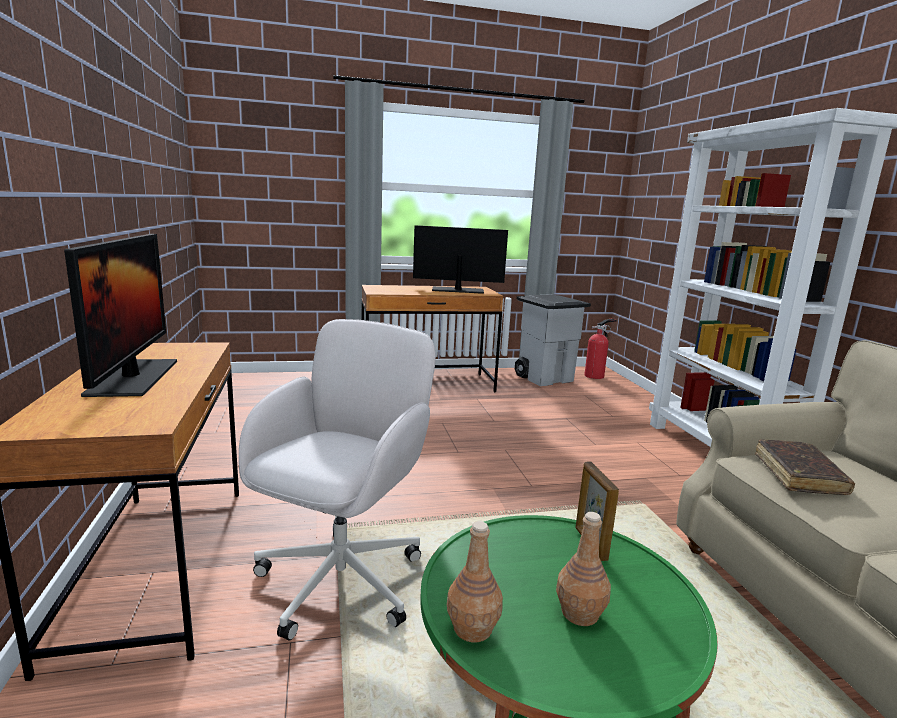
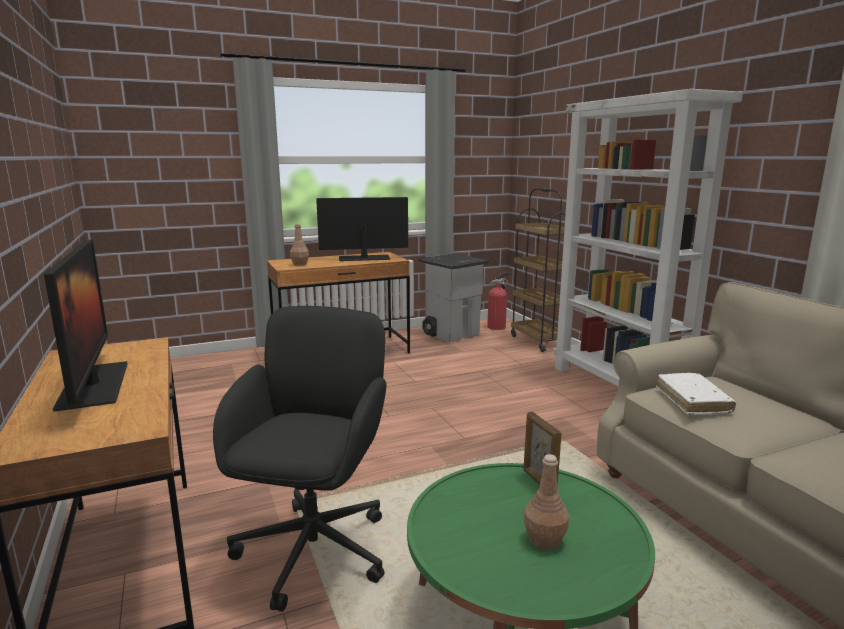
camera: 10 degrees left, 0 degrees up
(341, 582) = (314, 552): white office chair -> black office chair
(472, 627) = (462, 566): brown bottle -> brown bottle (300, 264)
(636, 395) = (537, 342): none -> brown cart
(799, 475) = (692, 401): brown book -> white book

